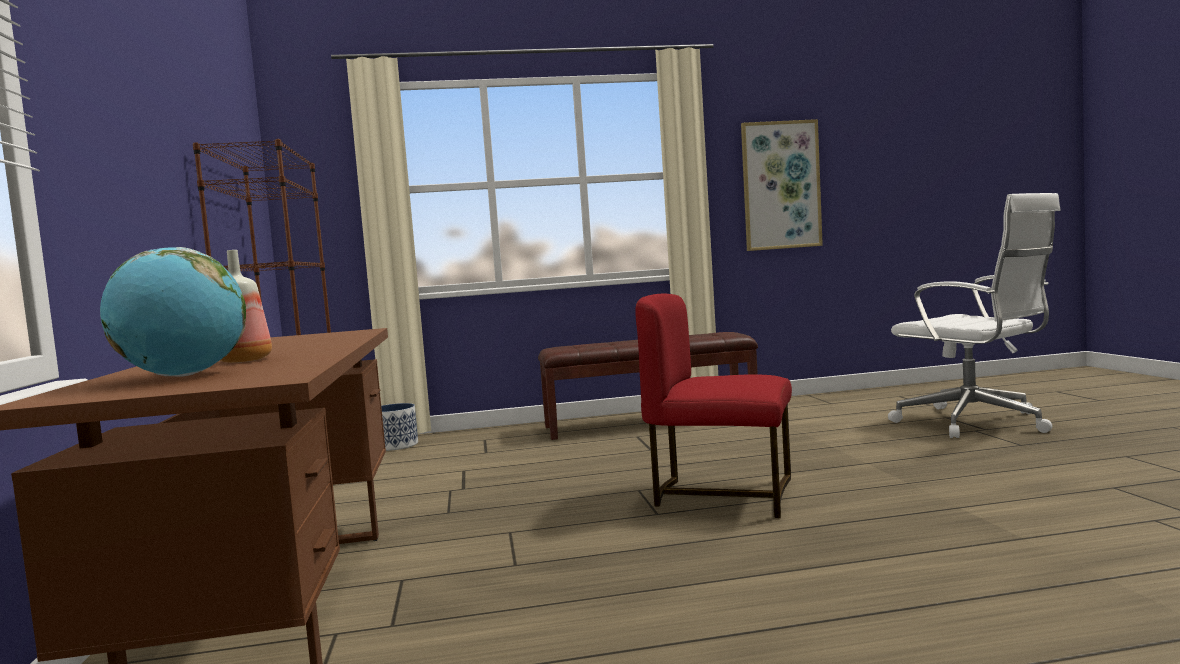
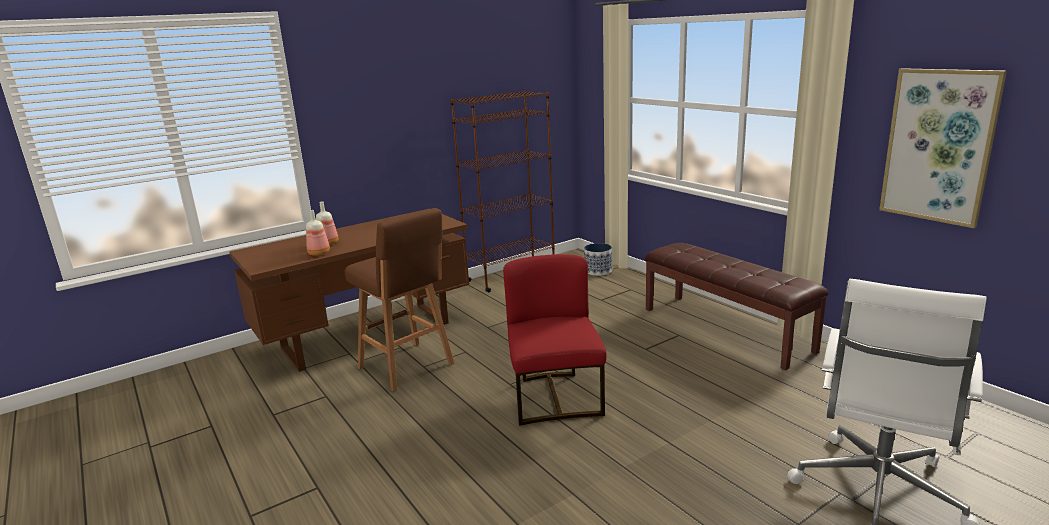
camera: 65 degrees right, 15 degrees up
(183, 376) = (287, 249): globe -> none
(300, 360) = (319, 253): none -> bottle
(496, 577) = (408, 367): none -> brown stool

